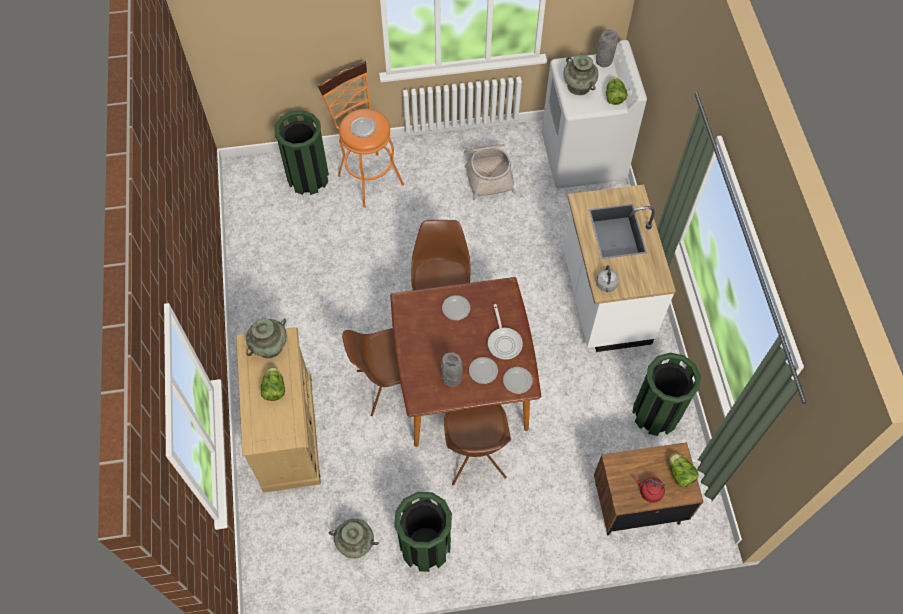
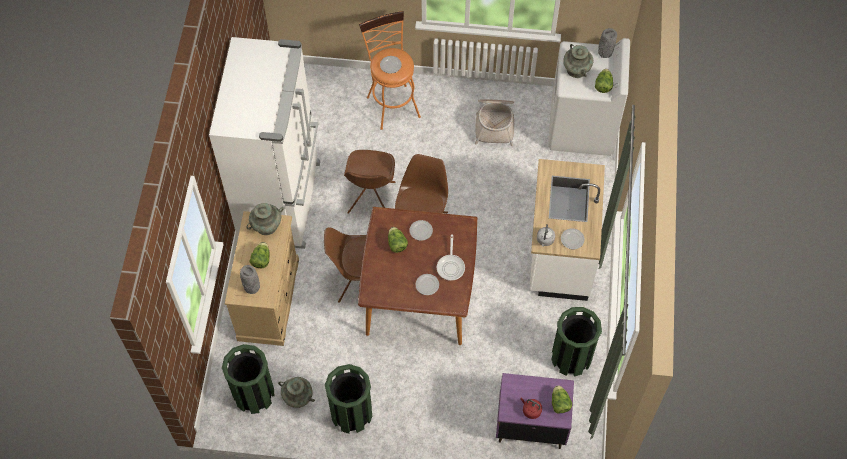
camera: 15 degrees right, 0 degrees up
(273, 313) = (282, 201): none -> white fridge
(308, 178) = (341, 93): green trash can -> green trash can (254, 394)
(432, 331) = (396, 244): none -> lettuce
(452, 379) = (401, 285): grey vase -> grey vase (252, 287)
(475, 457) = (411, 355): brown chair -> brown chair (371, 198)
(517, 381) = (451, 299): plate -> plate (572, 239)
(636, 504) = (530, 424): brown nightstand -> purple nightstand

